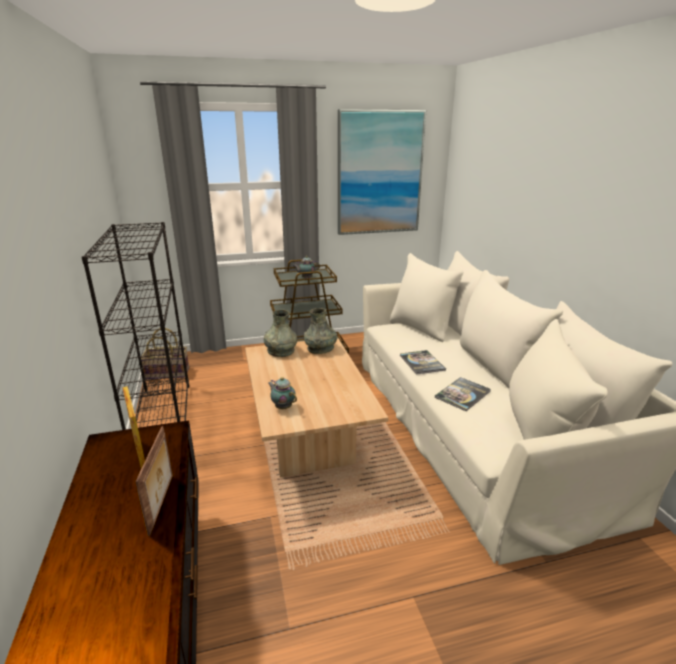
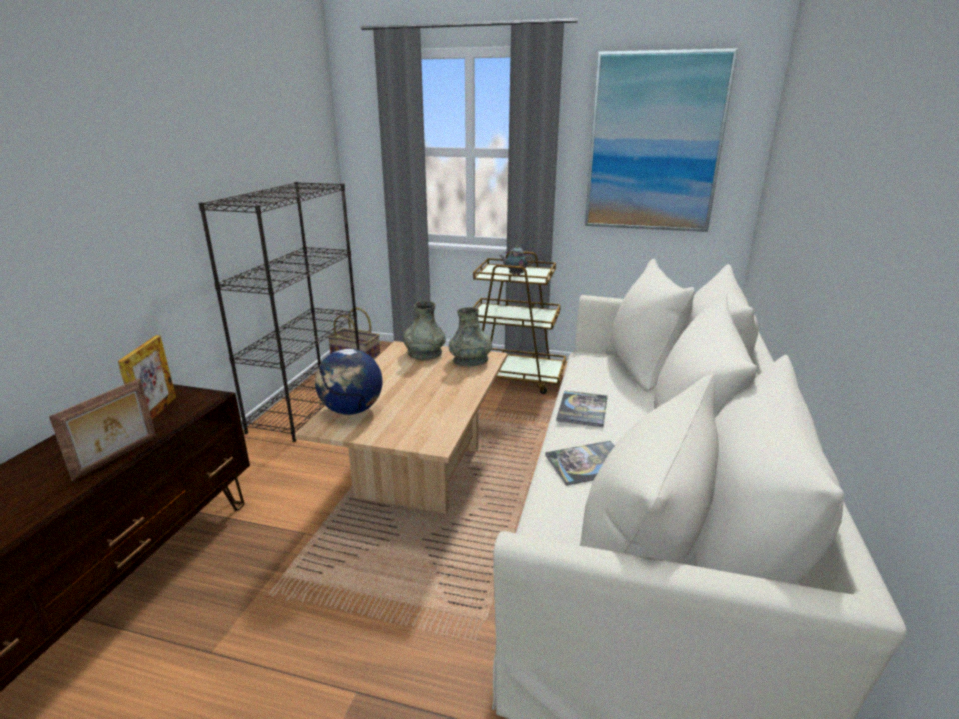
camera: 30 degrees right, 0 degrees up
(283, 407) = (352, 410): teapot -> globe

